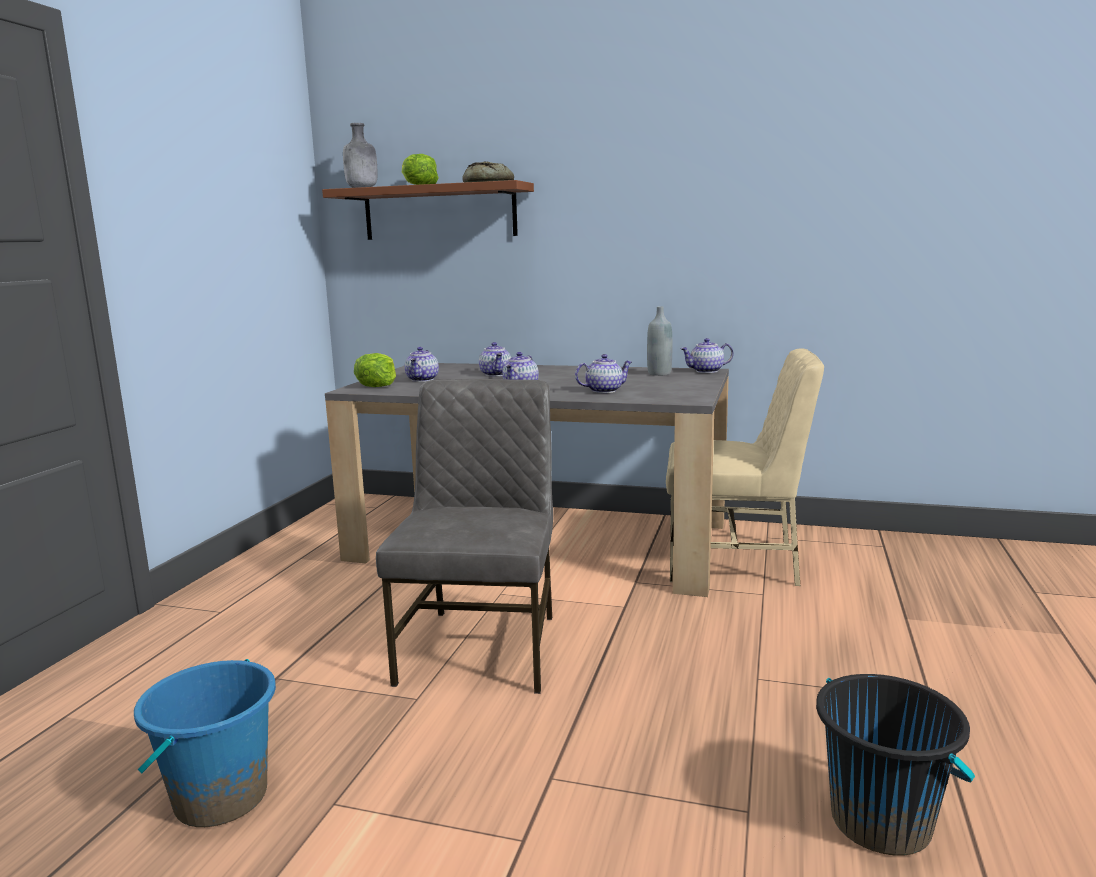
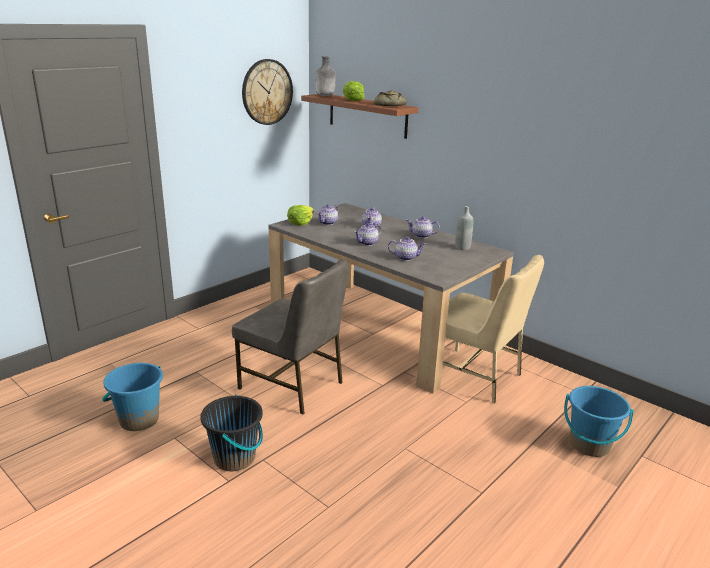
camera: 25 degrees right, 10 degrees up
(263, 183) = (267, 92): none -> wall clock
(483, 647) = (293, 385): grey chair -> grey chair turned 90 degrees clockwise
(706, 371) = (494, 252): teapot -> teapot (421, 236)
(881, 822) = (380, 535): black bucket -> black bucket (235, 458)
(968, 598) = (589, 445): none -> blue bucket

